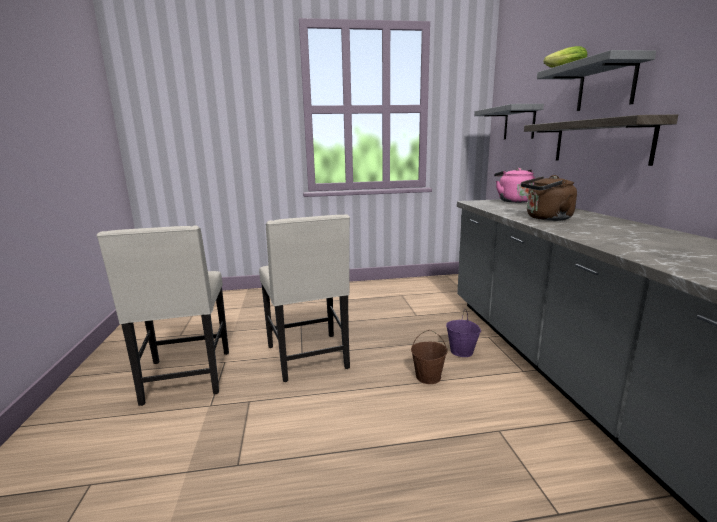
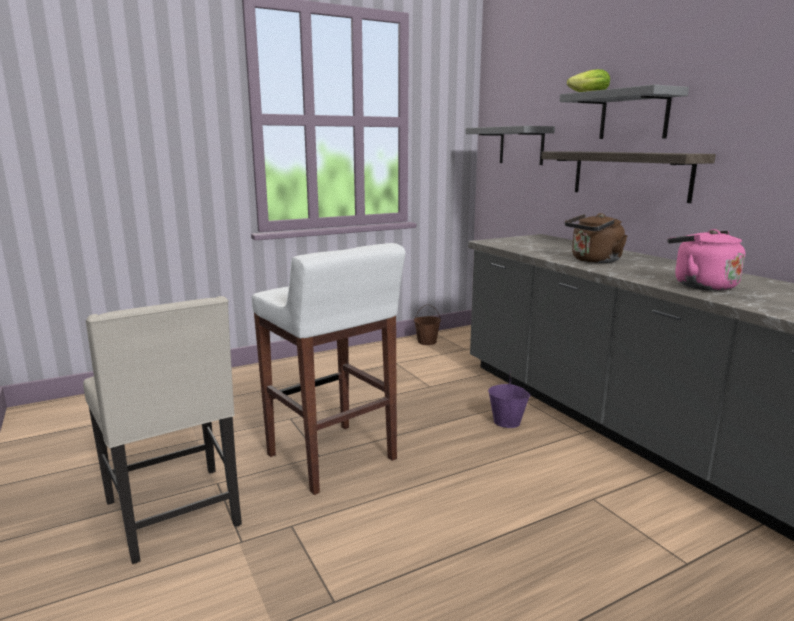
camera: 20 degrees left, 0 degrees up
(309, 358) = (332, 458): beige chair -> white stool
(428, 377) = (489, 456): brown bucket -> brown bucket (427, 342)
(513, 201) = (531, 239): pink kettle -> pink kettle (700, 285)

